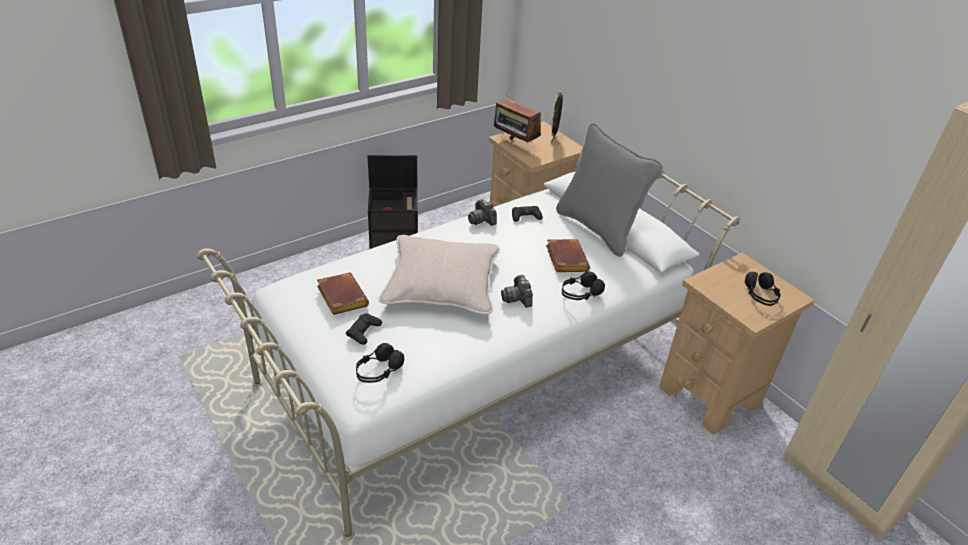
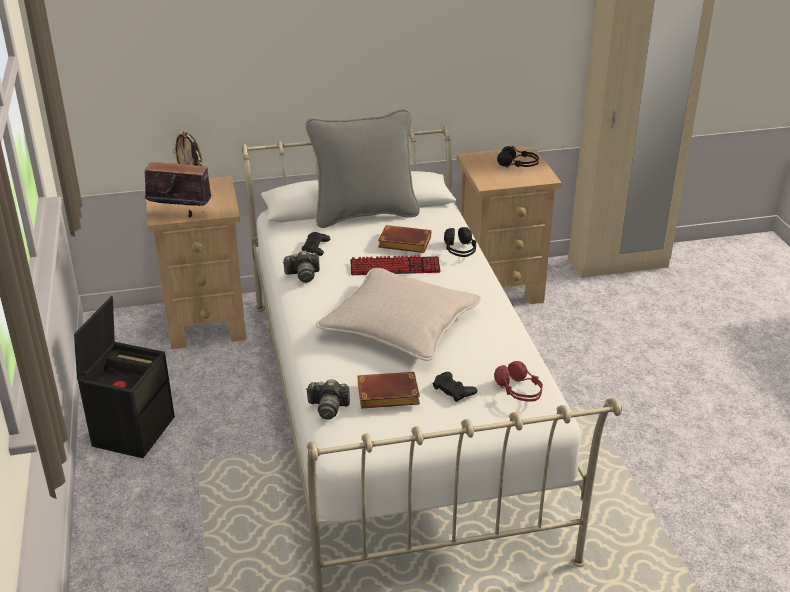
camera: 65 degrees left, 5 degrees down
(378, 371) = (519, 391): black headphones -> red headphones
(515, 144) = (181, 213): radio -> radio turned 150 degrees counterclockwise
(517, 298) = (449, 285): camera -> camera (328, 407)
(524, 262) = (395, 267): none -> keyboard

